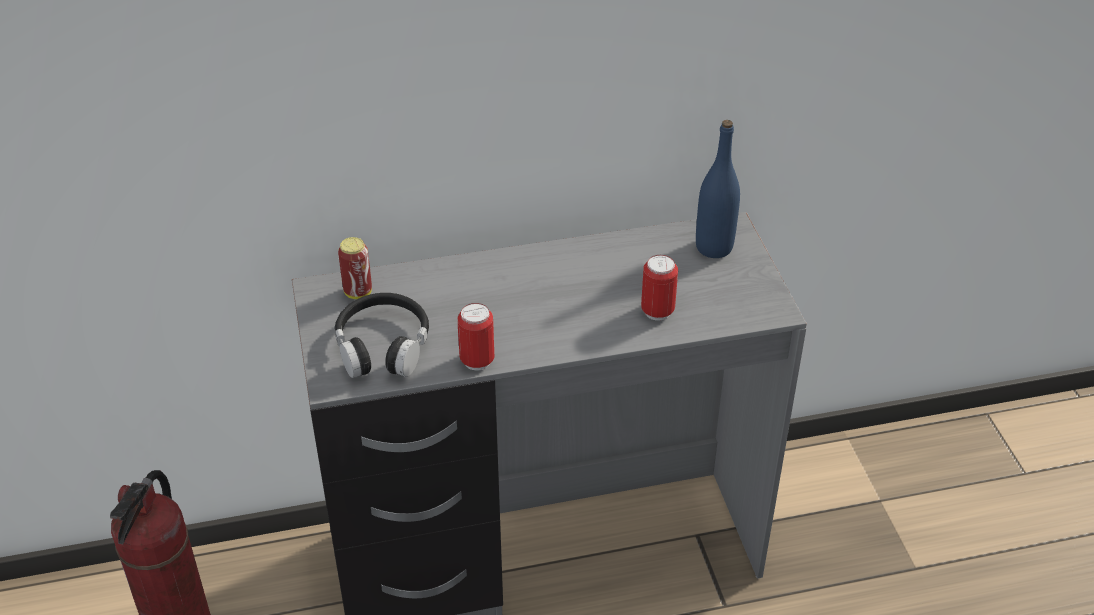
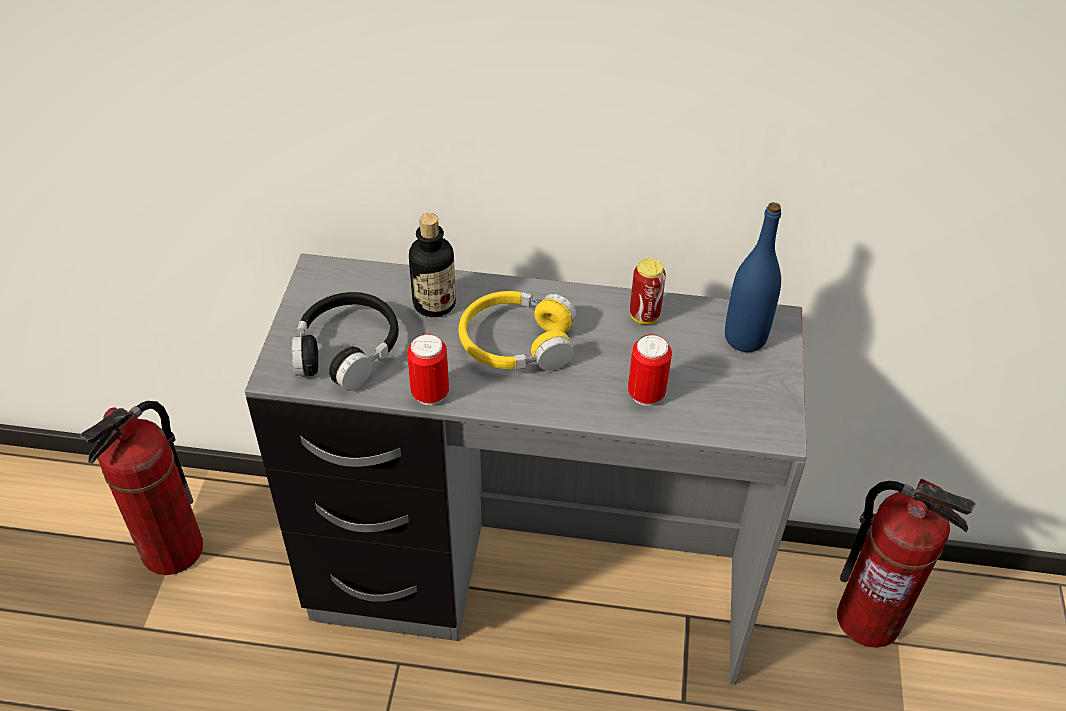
camera: 20 degrees right, 5 degrees up
(358, 292) = (354, 285): can -> can (644, 316)
(439, 289) = (434, 304): none -> bottle
(528, 301) = (516, 343): none -> yellow headphones
(849, 488) = (869, 619): none -> fire extinguisher

